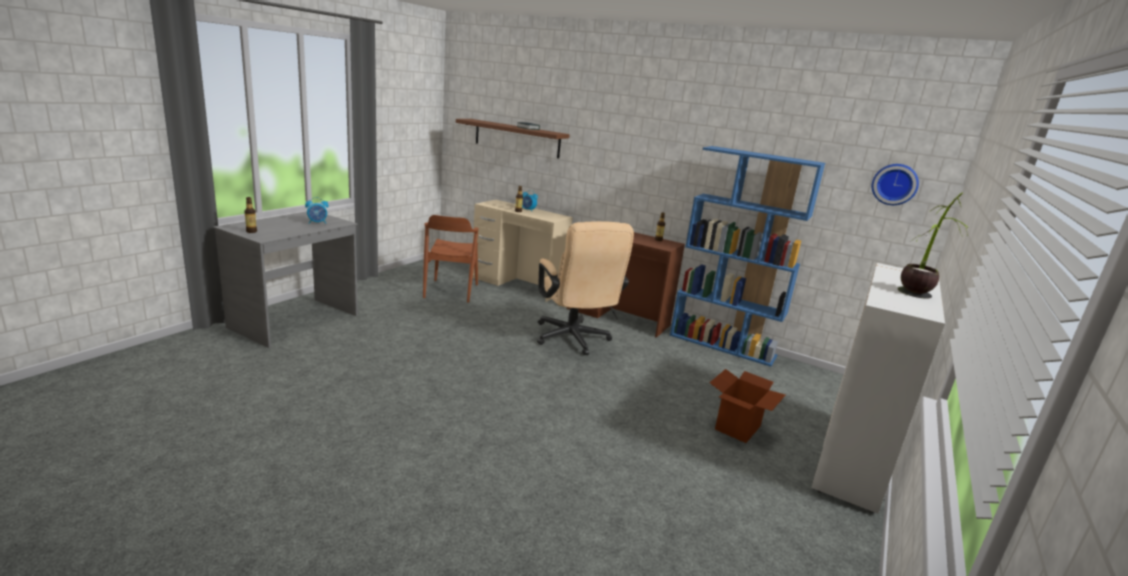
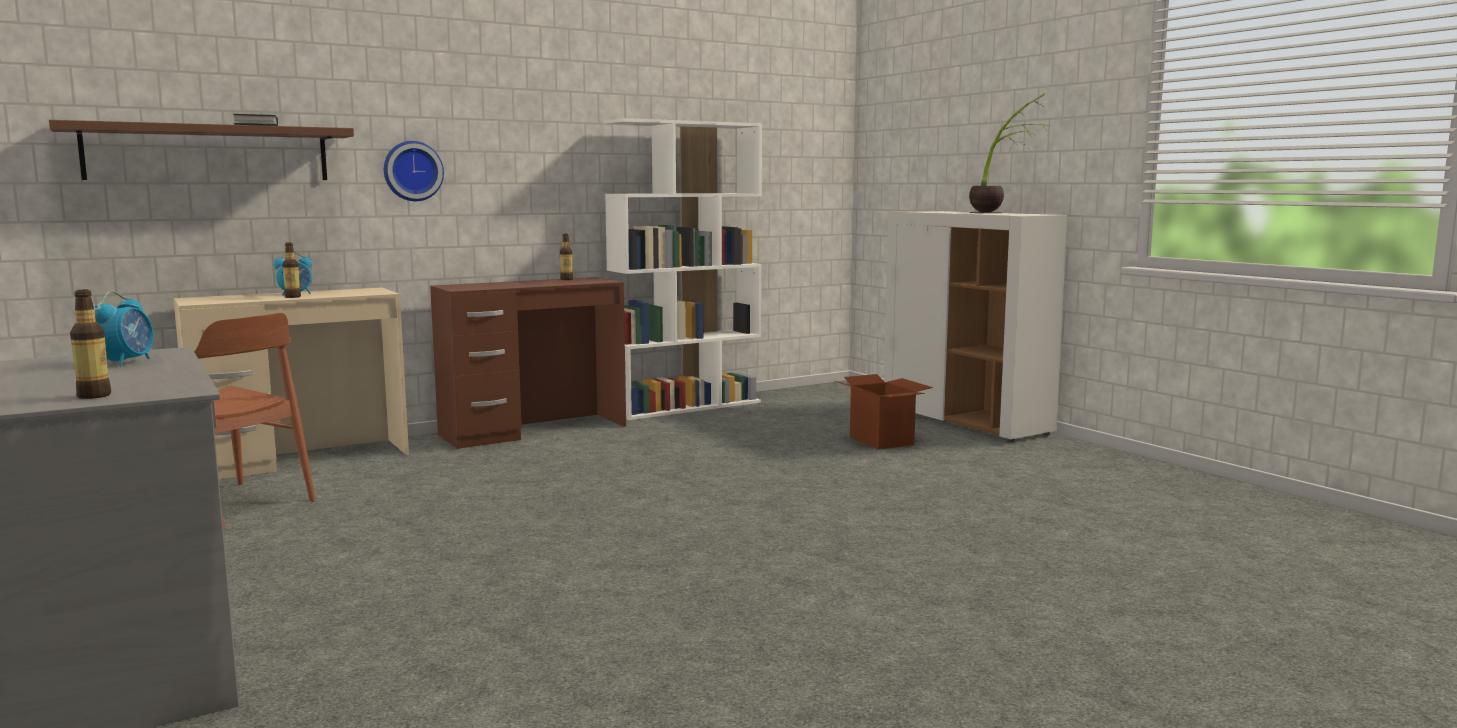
camera: 60 degrees left, 10 degrees down
(573, 340) = (578, 463): beige office chair -> none
(723, 345) = (687, 406): blue bookcase -> white bookcase
(894, 184) = (803, 141): wall clock -> wall clock (412, 171)

